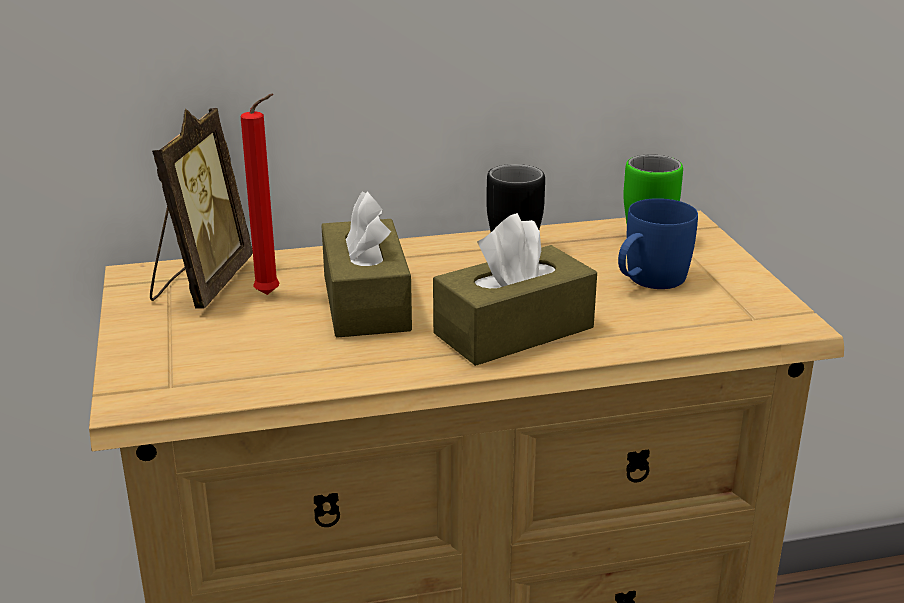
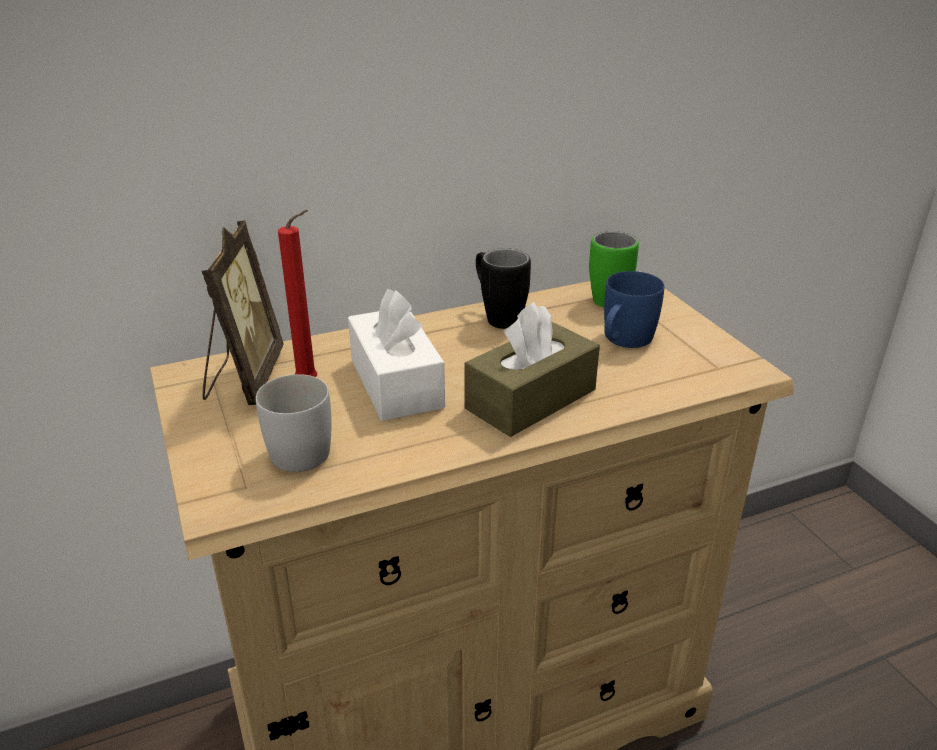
camera: 10 degrees left, 5 degrees up
(241, 354) = (302, 446): none -> white mug
(366, 302) = (396, 383): brown tissue box -> white tissue box

